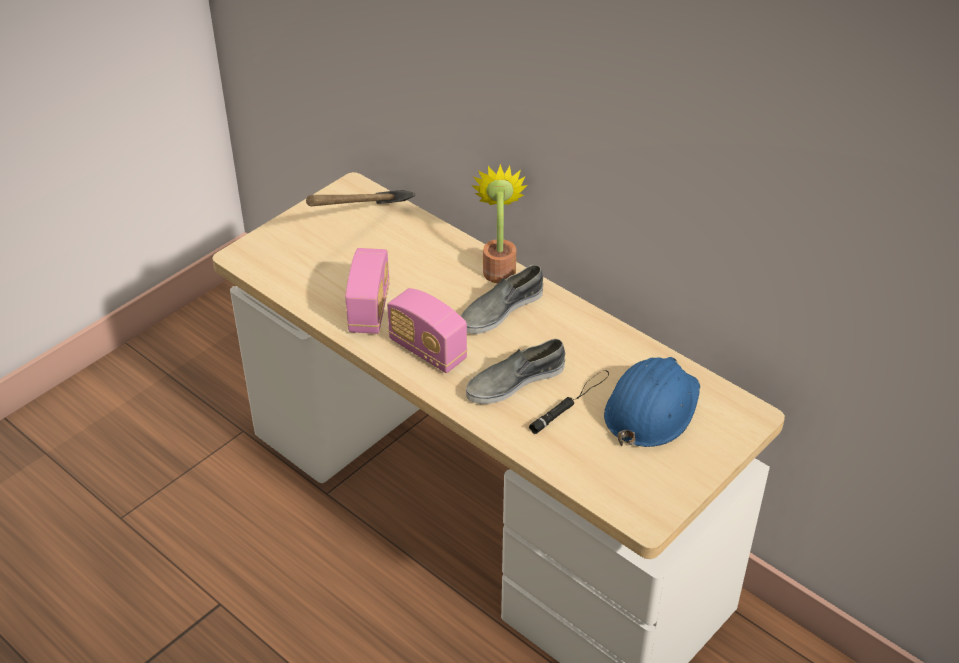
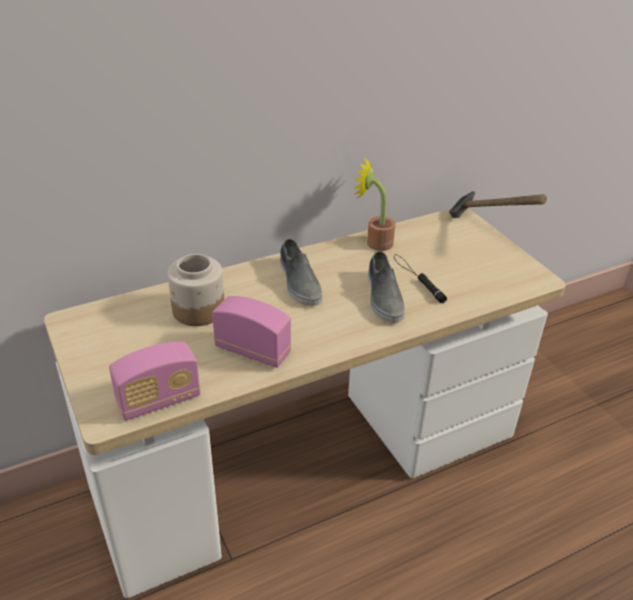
camera: 70 degrees left, 5 degrees down
(365, 232) = (142, 328): hammer -> hammer (488, 231)
(411, 256) = (198, 310): none -> jar
(427, 350) = (325, 331): radio -> radio (159, 400)
(499, 268) = (249, 270): potted plant -> potted plant (374, 242)
(651, 408) = (439, 249): blue hard hat -> none

